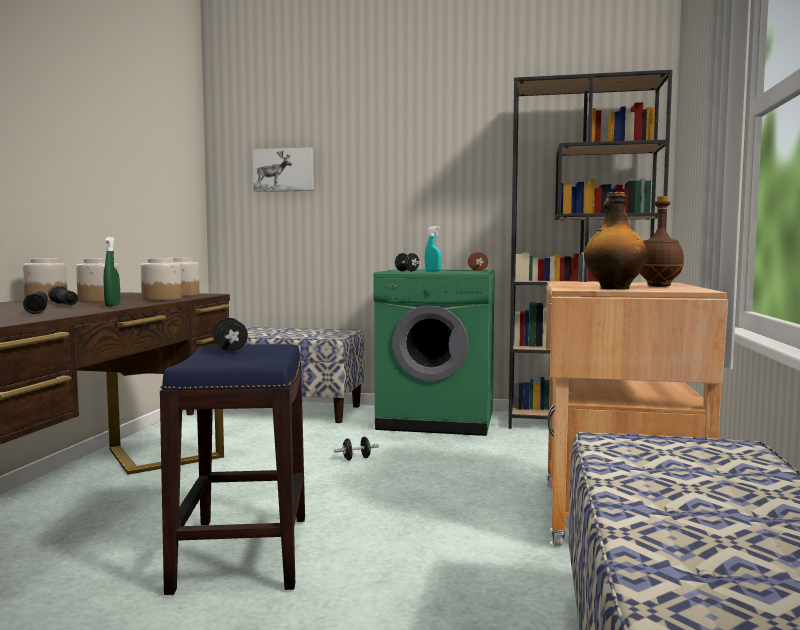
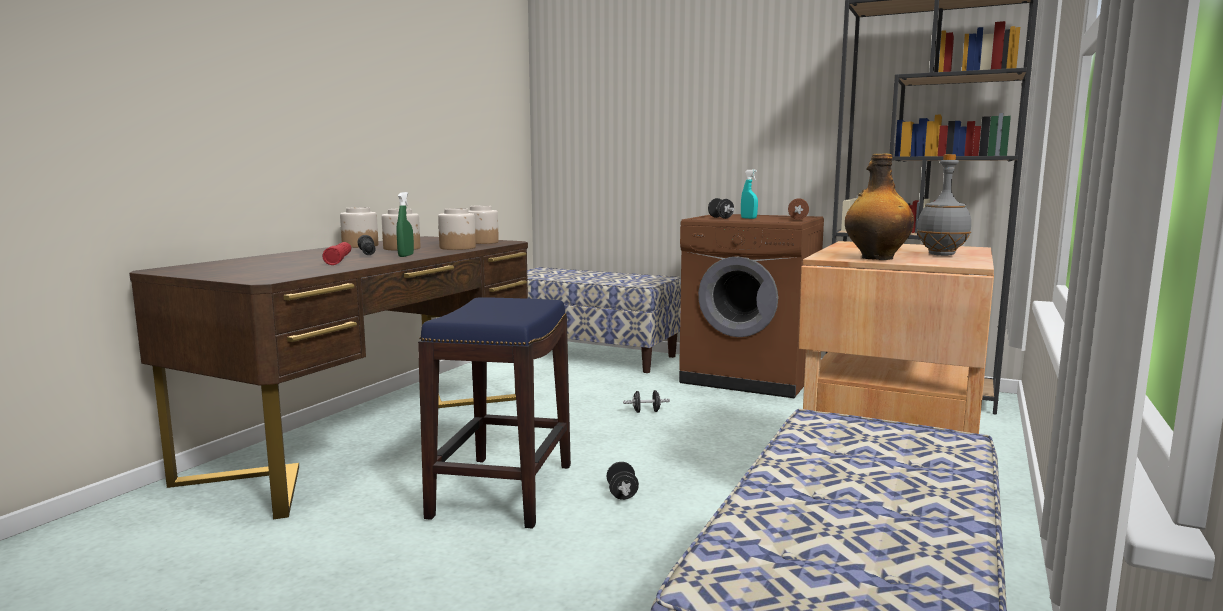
camera: 15 degrees right, 5 degrees up
(37, 310) = (339, 260): black flashlight -> red flashlight
(230, 349) = (495, 303): black dumbbell -> black dumbbell (622, 494)
(284, 170) = (605, 106): picture -> none
(436, 421) = (748, 378): green washing machine -> brown washing machine
(659, 286) = (941, 254): brown bottle -> grey bottle

